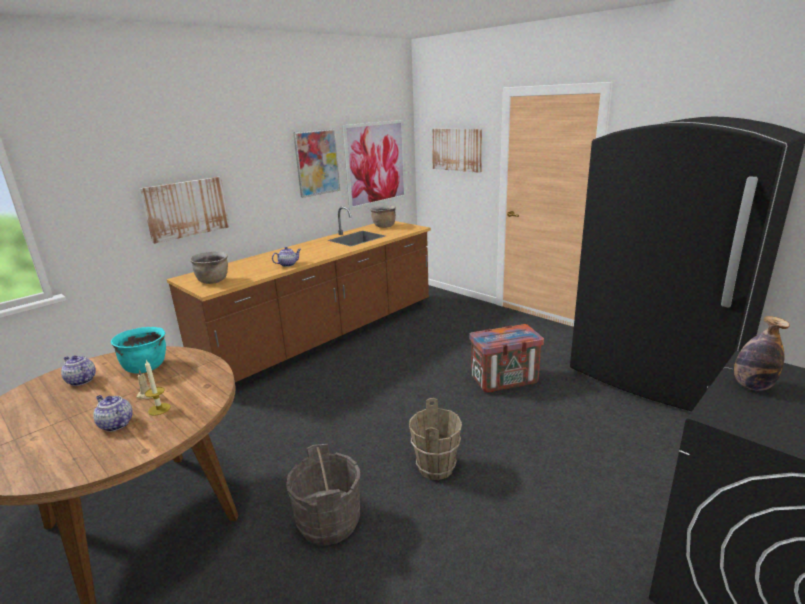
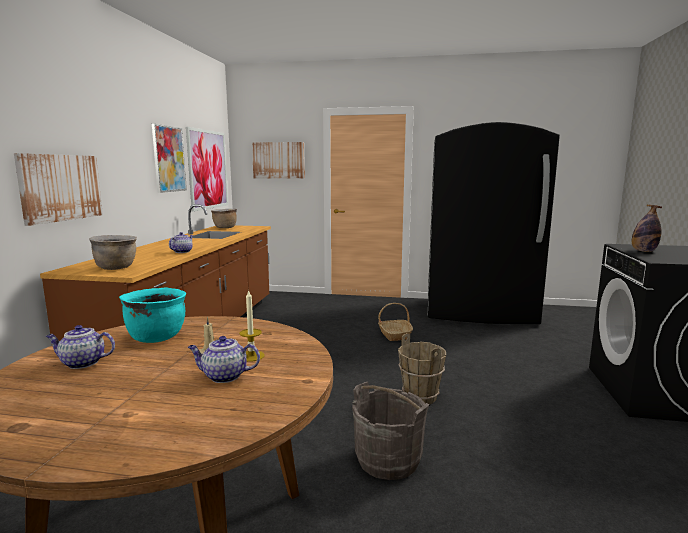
camera: 35 degrees left, 10 degrees down
(504, 380) = (394, 334): crate -> basket

